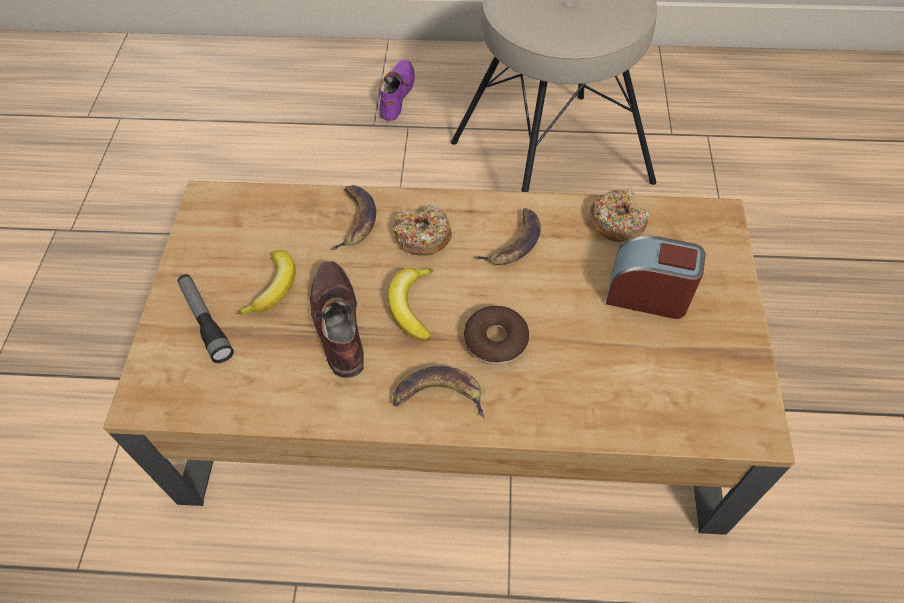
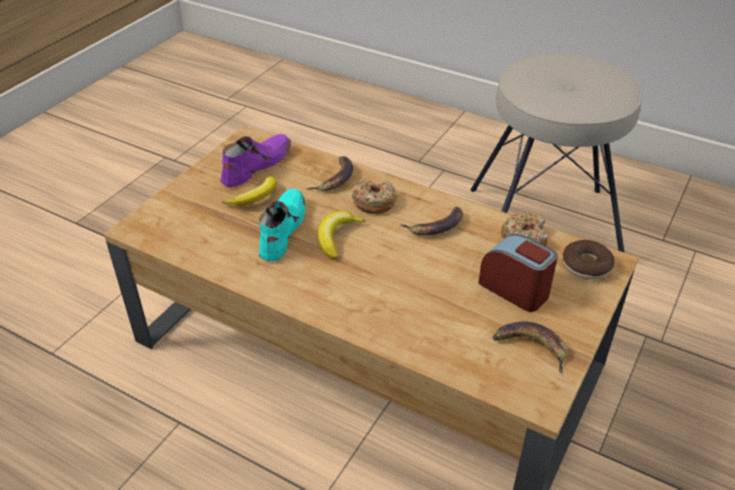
camera: 25 degrees right, 15 degrees down
(206, 322) = (201, 201): flashlight -> none
(337, 323) = (281, 230): brown shoe -> turquoise shoe
(396, 95) = (447, 147): purple shoe -> purple shoe (256, 166)
(438, 395) = (318, 292): banana -> banana (530, 347)
(496, 341) = (381, 276): donut -> donut (586, 266)

